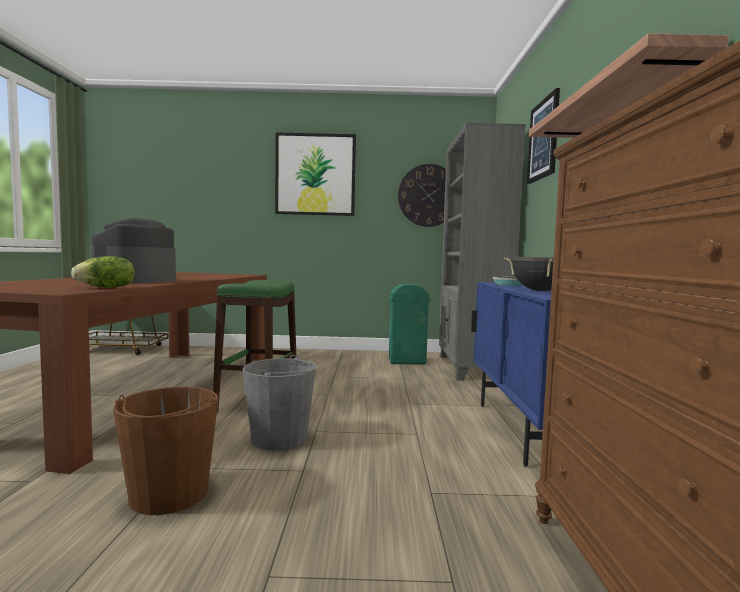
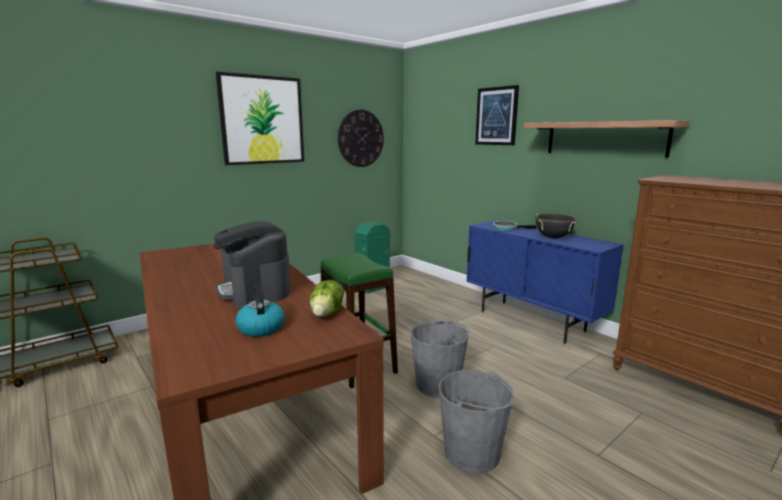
camera: 40 degrees left, 10 degrees up
(50, 285) = (260, 328): none -> kettle
(169, 494) = (472, 453): brown bucket -> grey bucket
(470, 367) = (419, 281): grey bookcase -> none

